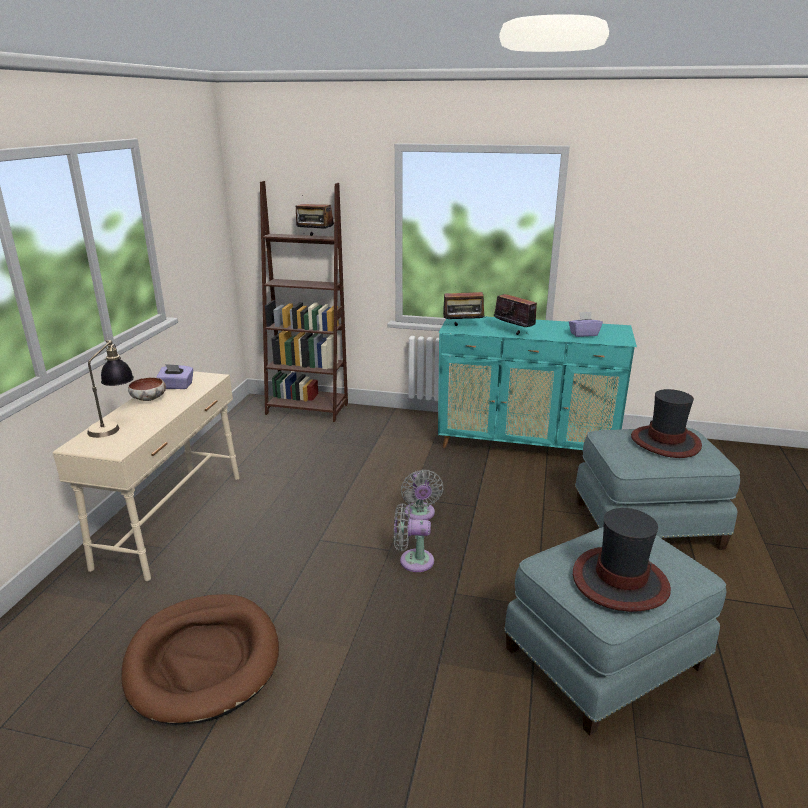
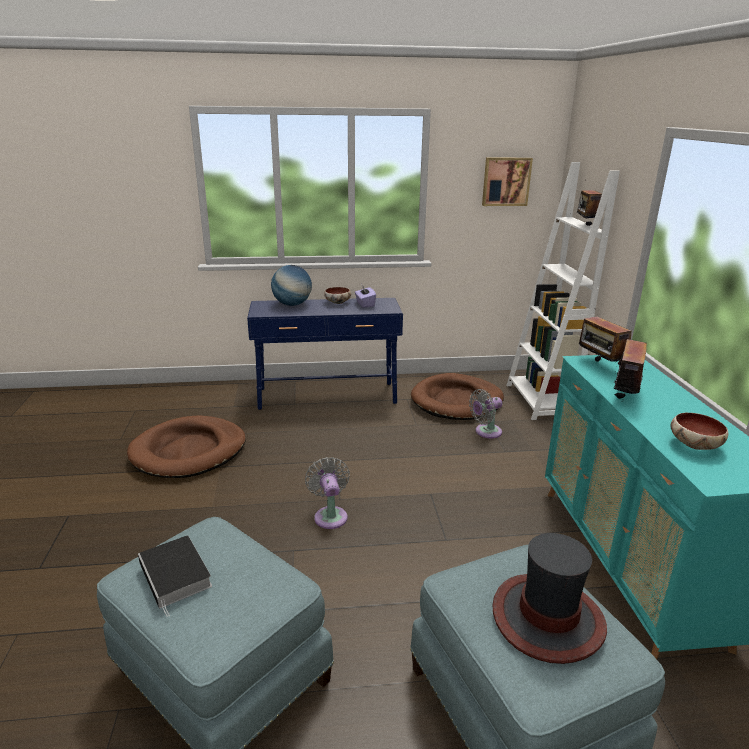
camera: 70 degrees right, 0 degrees up
(115, 425) = (292, 304): table lamp -> globe
(173, 520) = (327, 396): beige console table -> blue console table
(200, 211) = (506, 181): none -> picture
(268, 445) = (457, 401): none -> brown dog bed
(307, 409) = (540, 401): brown bookcase -> white bookcase
(420, 514) = (406, 505): grey fan -> grey fan (485, 432)
(583, 334) = (693, 444): purple tissue box -> bowl
(619, 581) = (176, 576): hat -> book

